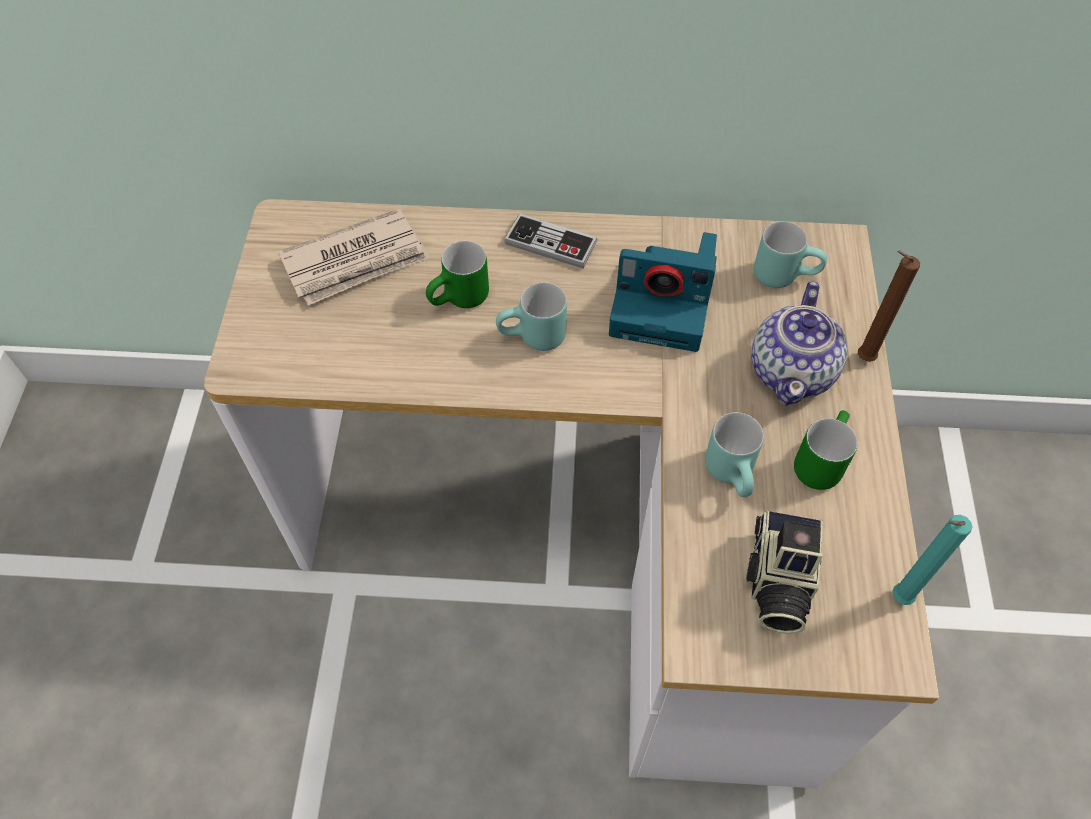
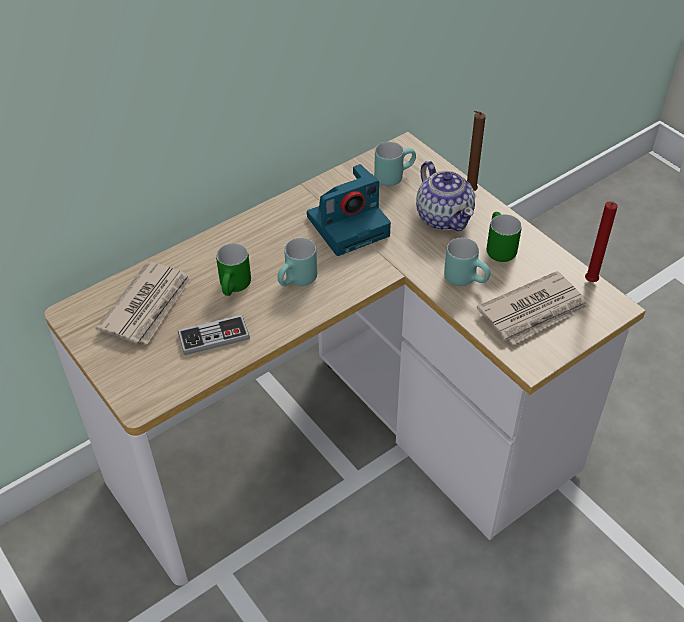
camera: 40 degrees left, 10 degrees down
(551, 243) = (255, 230): game controller -> game controller (214, 336)
(776, 582) = (534, 311): camera -> newspaper
(897, 599) = (590, 282): turquoise candle -> red candle

